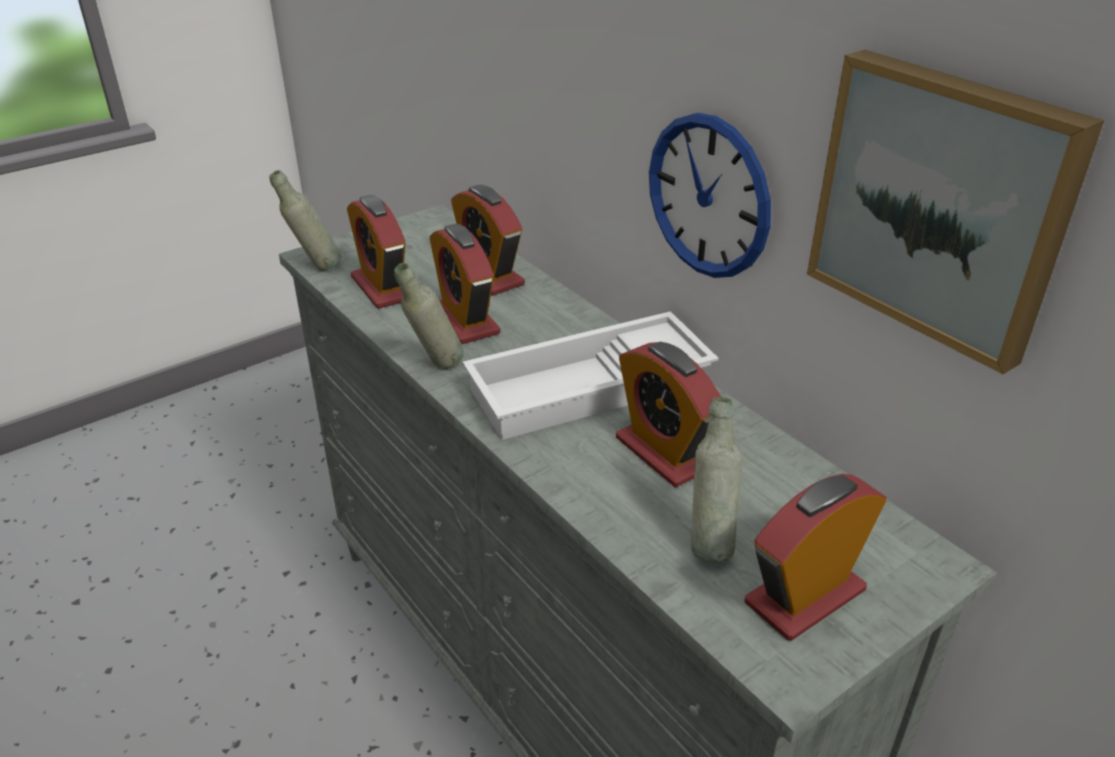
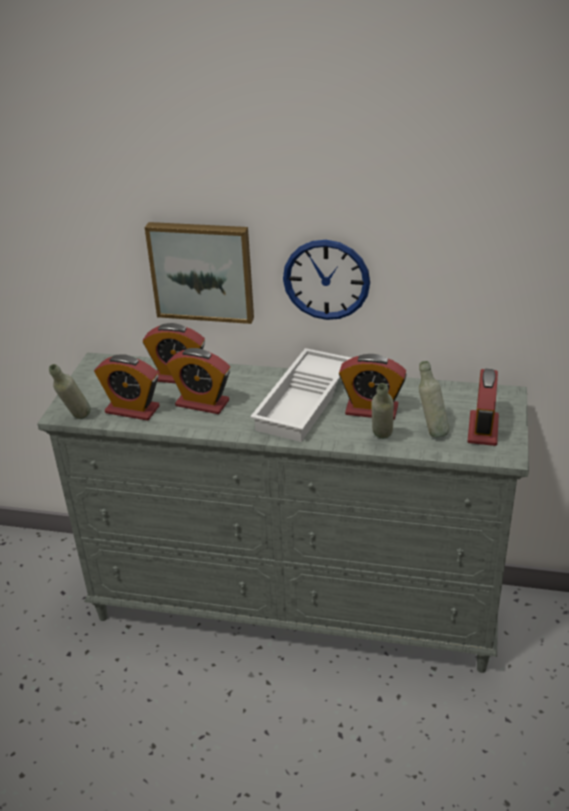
camera: 40 degrees left, 0 degrees up
(434, 369) = (224, 431): grey bottle -> grey bottle (381, 440)
(942, 205) = (463, 246): picture -> picture (202, 270)

